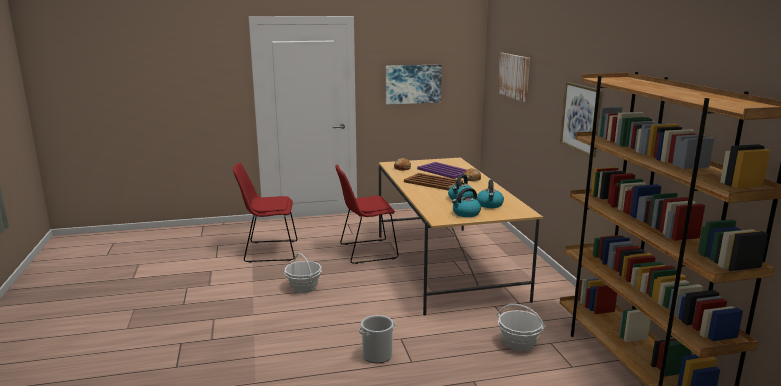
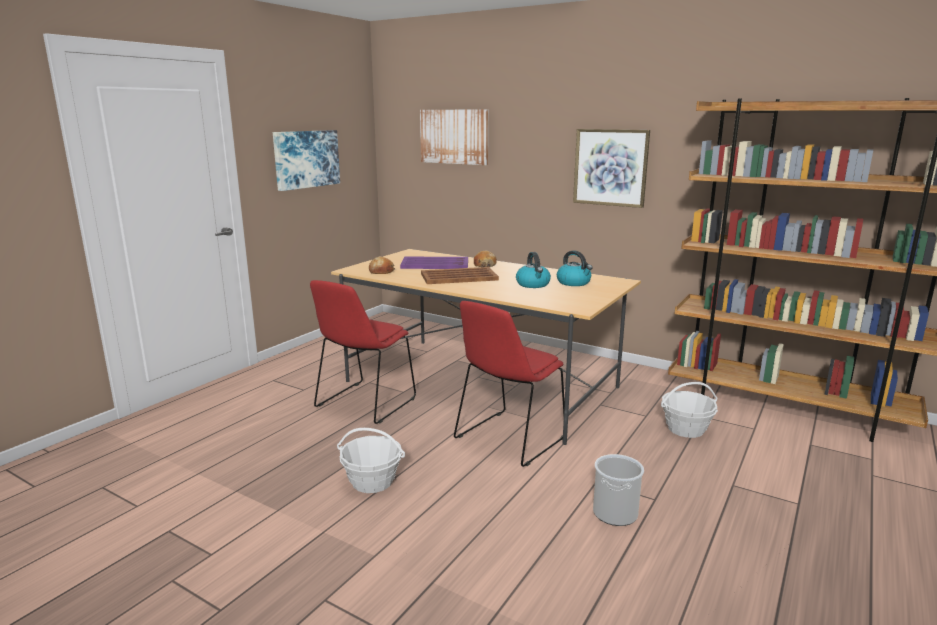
camera: 45 degrees left, 0 degrees up
(268, 251) = (221, 458): red chair -> red chair (508, 439)
(466, 213) = (581, 296): kettle -> none

